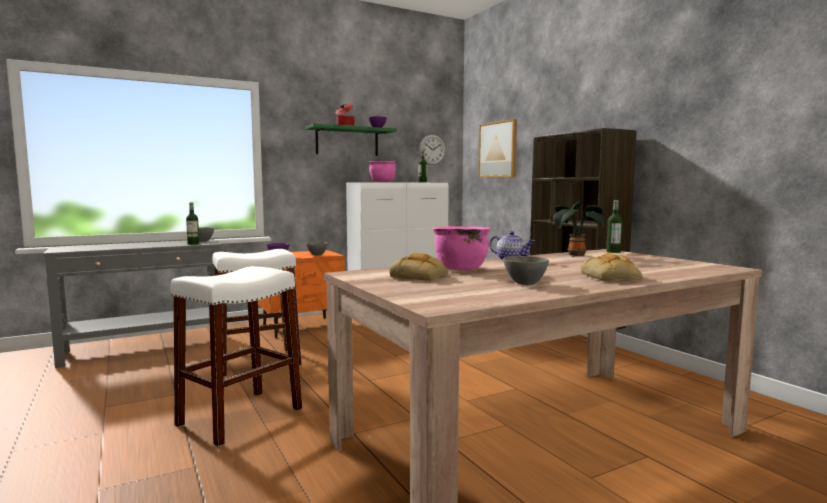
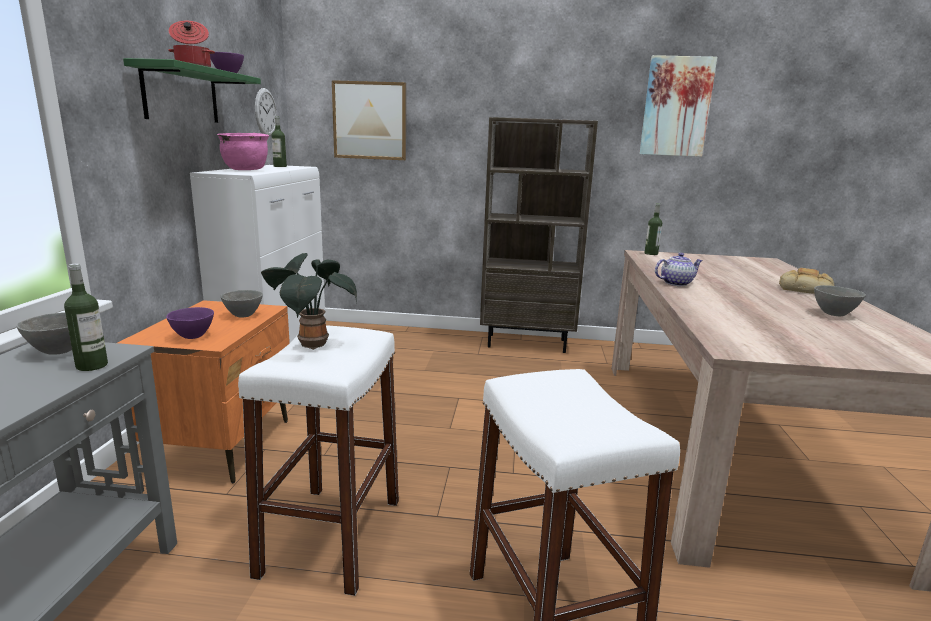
camera: 55 degrees left, 10 degrees up
(420, 276) = (776, 331): bread -> none
(460, 268) = (725, 308): pink cooking pot -> none
(575, 255) = (661, 264): potted plant -> potted plant (310, 344)
(718, 103) = (676, 107): none -> picture

